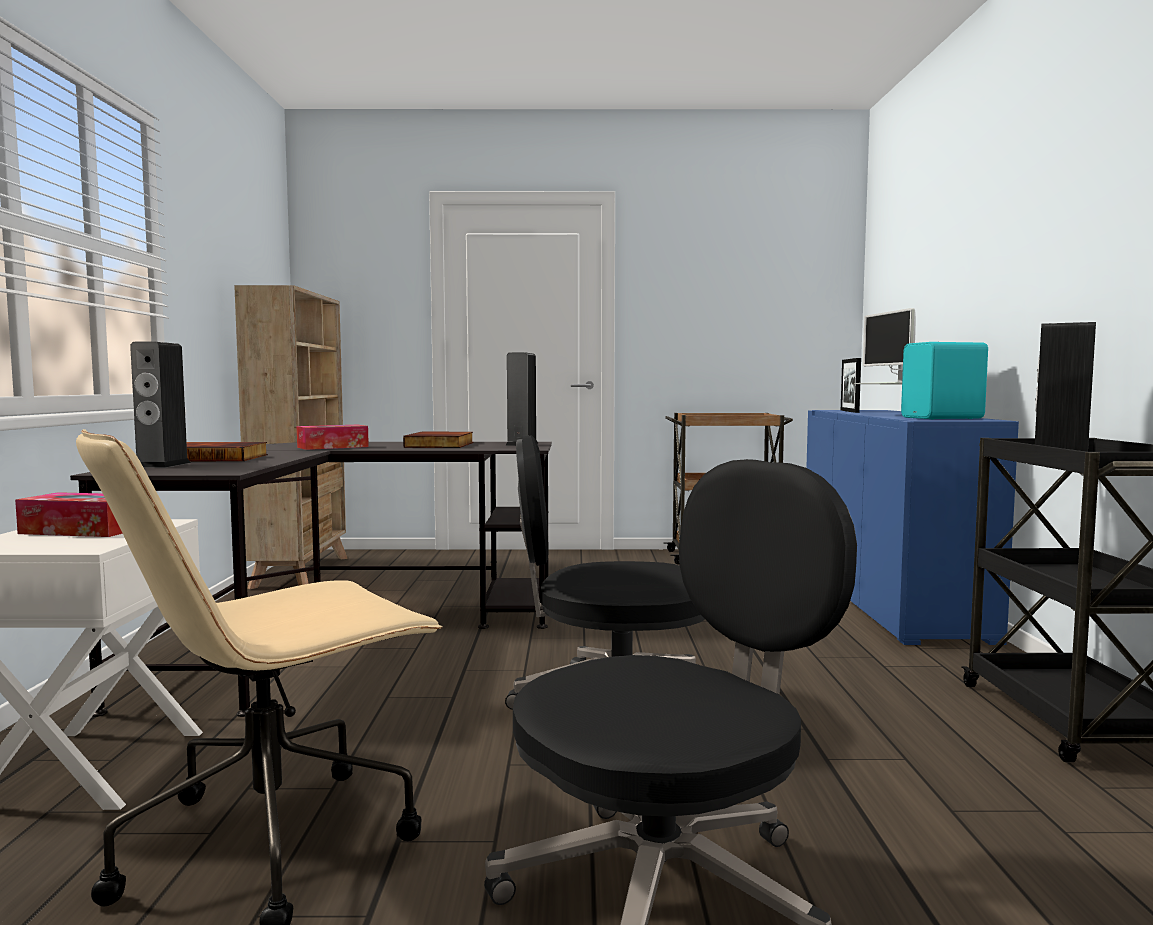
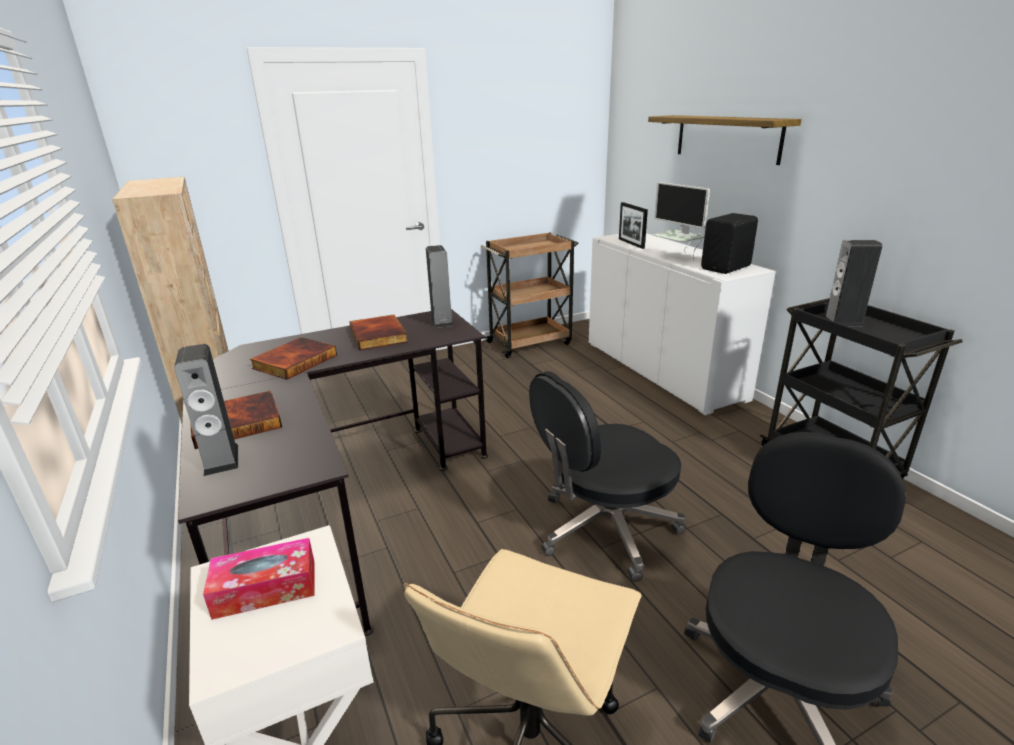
camera: 25 degrees left, 20 degrees up
(333, 447) = (294, 361): tissue box -> book
(887, 600) = (661, 370): blue cabinet -> white cabinet
(944, 418) = (727, 268): turquoise speaker -> black speaker
(965, 255) = (727, 138): none -> shelf

